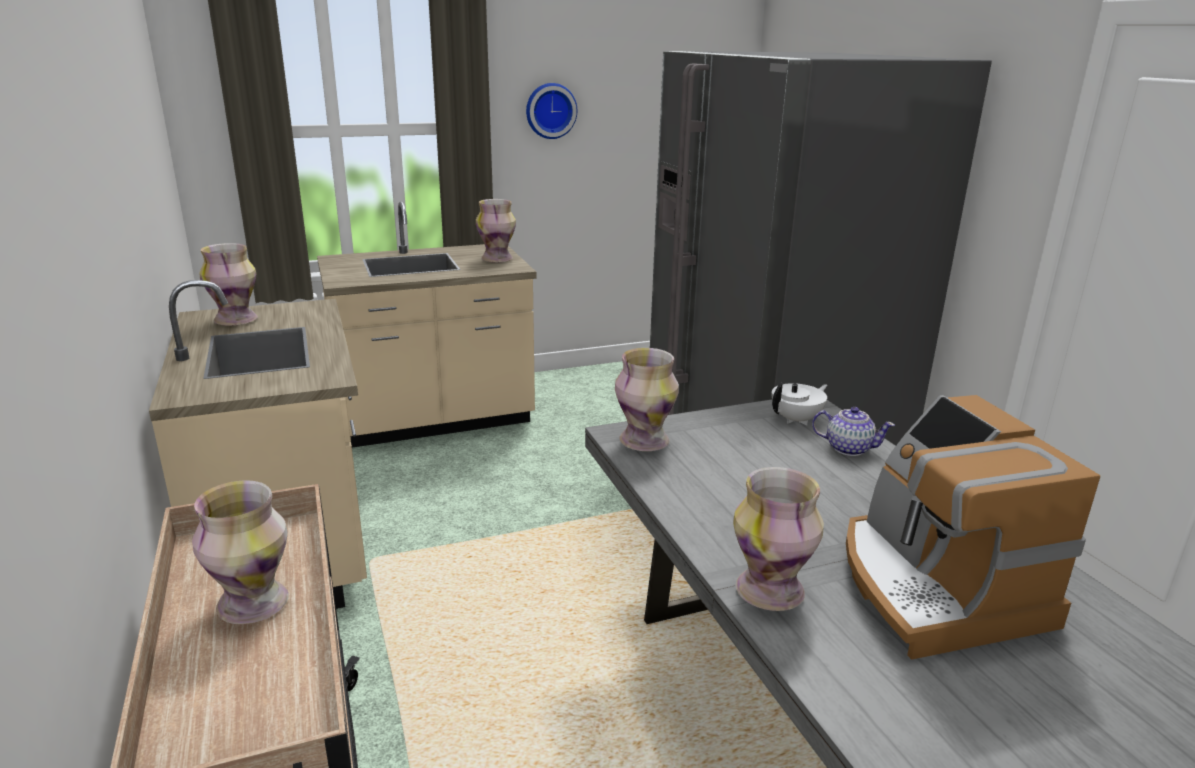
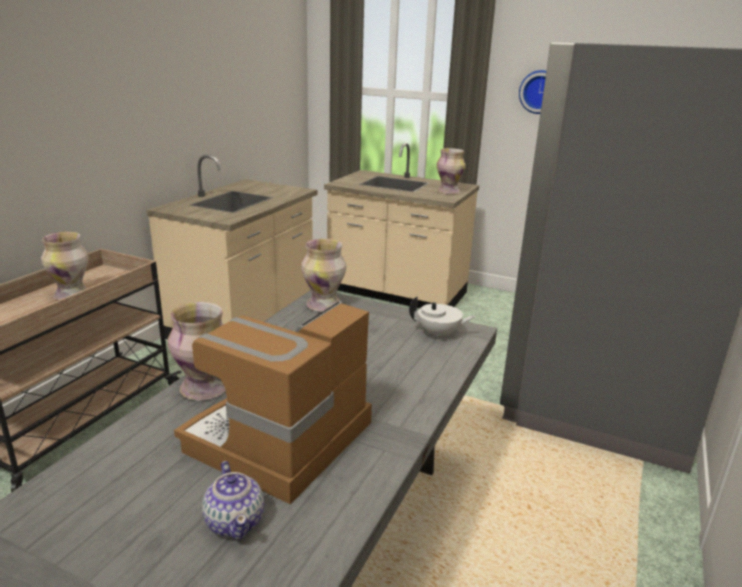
camera: 45 degrees right, 0 degrees up
(237, 320) = (256, 187): vase -> none
(848, 448) = (429, 361): teapot -> teapot (235, 521)

